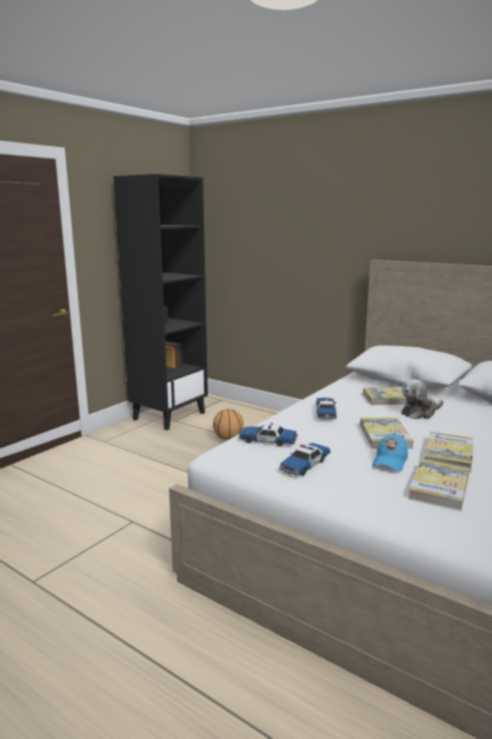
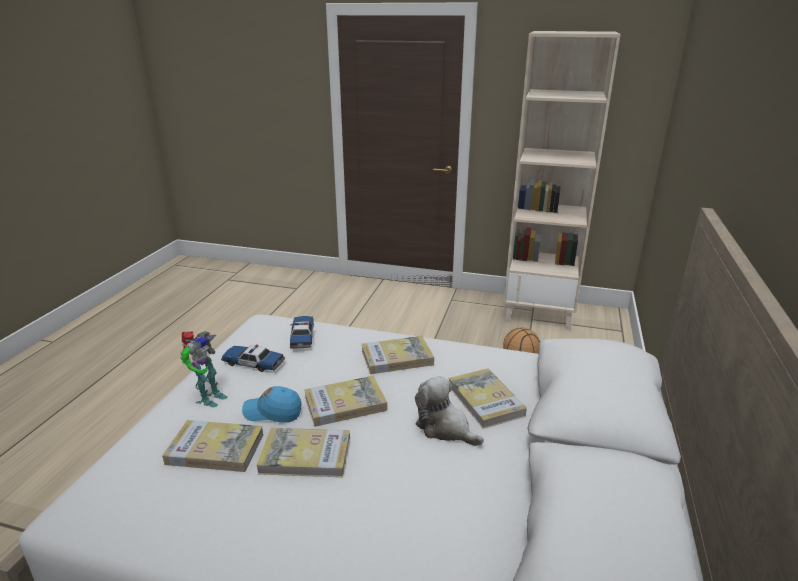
camera: 70 degrees right, 10 degrees up
(169, 416) = (539, 313): black bookcase -> beige bookcase
(325, 413) = (397, 358): toy car -> book
(360, 488) = (208, 398): none -> toy robot

